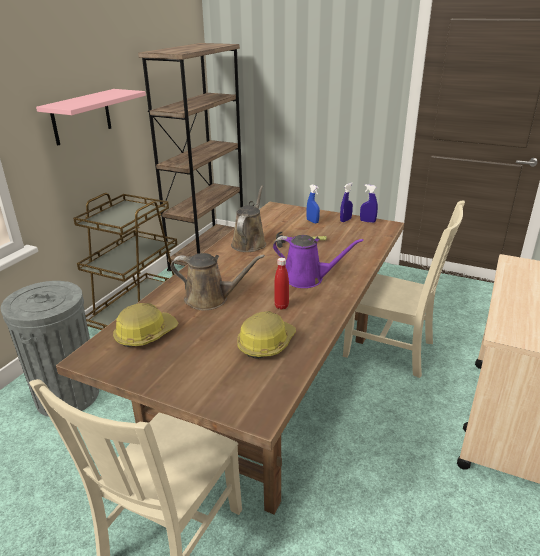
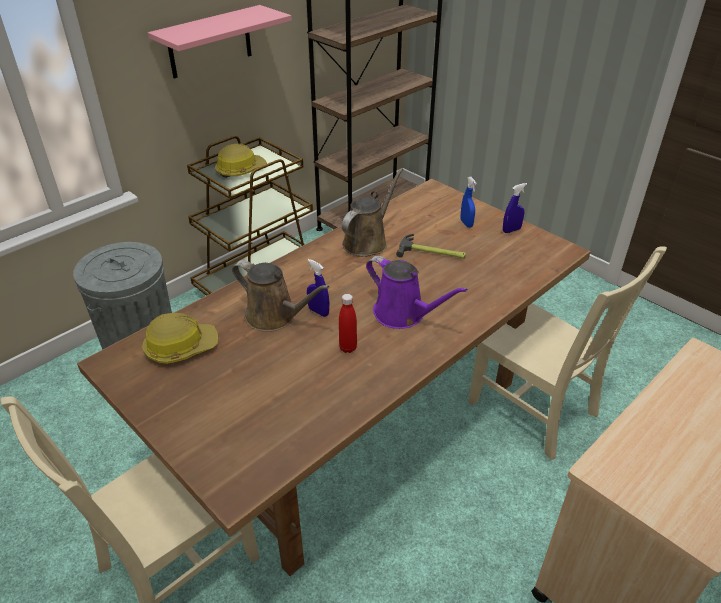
camera: 20 degrees right, 10 degrees up
(266, 343) = (299, 397): hard hat -> hard hat (240, 170)
(367, 221) = (540, 238): blue spray bottle -> blue spray bottle (318, 312)

